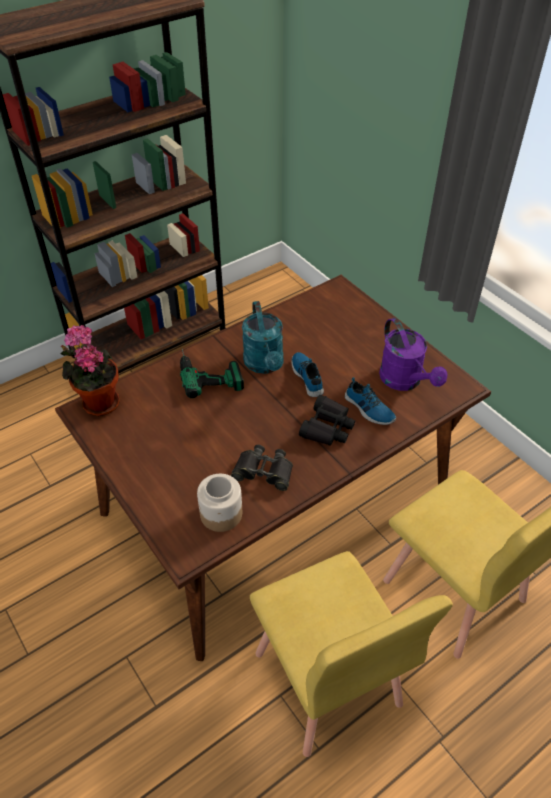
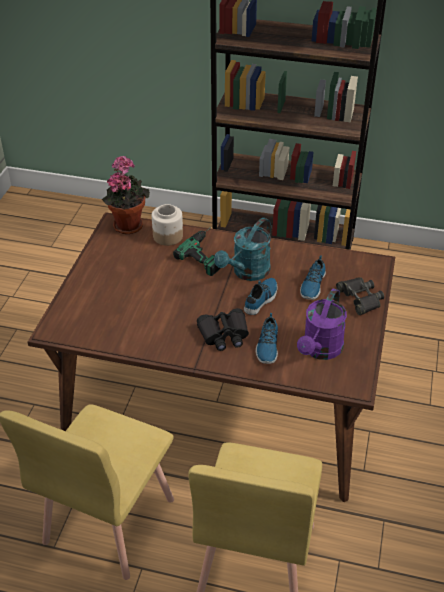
camera: 50 degrees right, 5 degrees down
(221, 514) = (96, 327): jar -> jar (167, 236)
(264, 471) = (150, 326): black binoculars -> black binoculars (360, 298)
(324, 337) = (312, 285): none -> shoe

